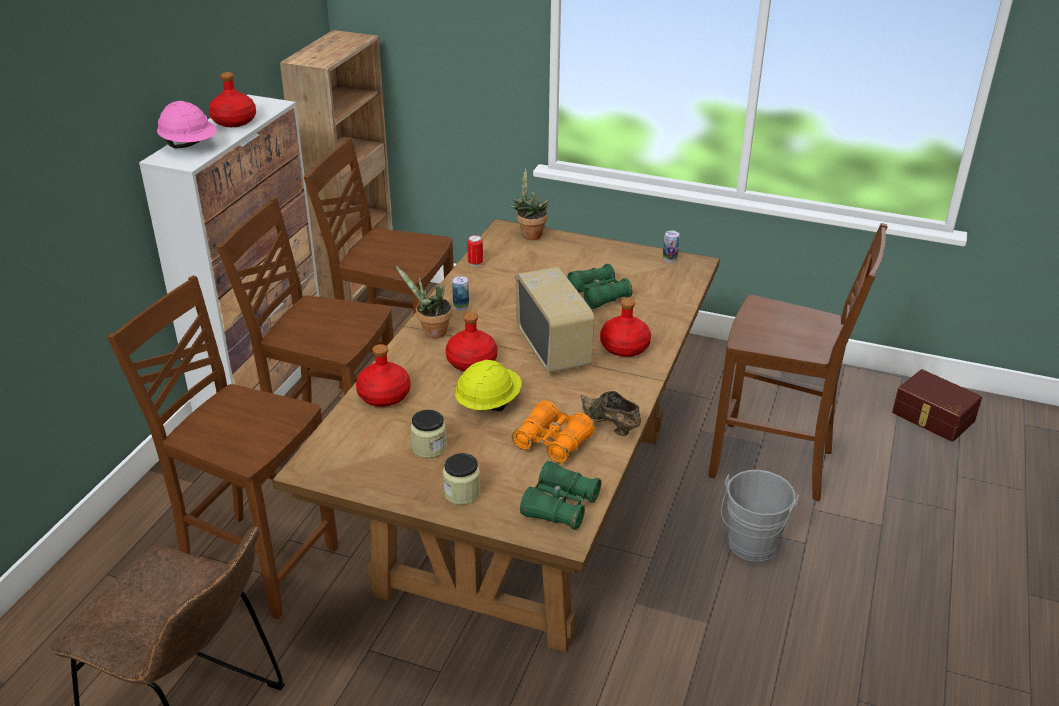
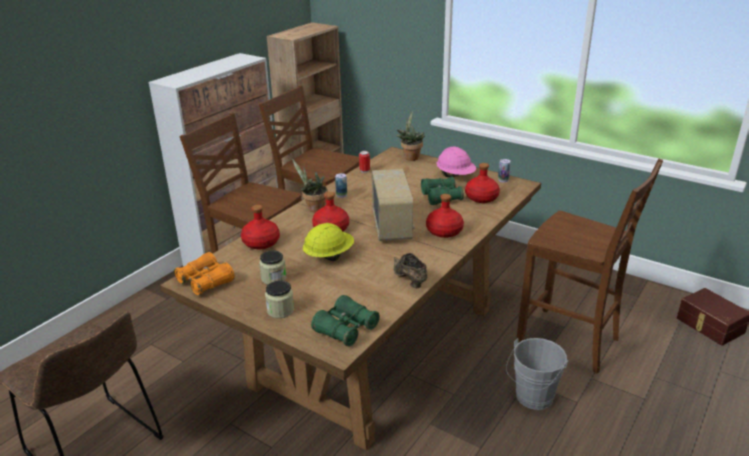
camera: 15 degrees right, 5 degrees down
(190, 146) = (184, 76): pink hard hat -> pink hard hat (455, 176)
(234, 121) = (221, 65): red bottle -> red bottle (482, 198)
(257, 561) = (183, 353): brown chair -> none
(552, 442) = (362, 286): orange binoculars -> orange binoculars (205, 282)

